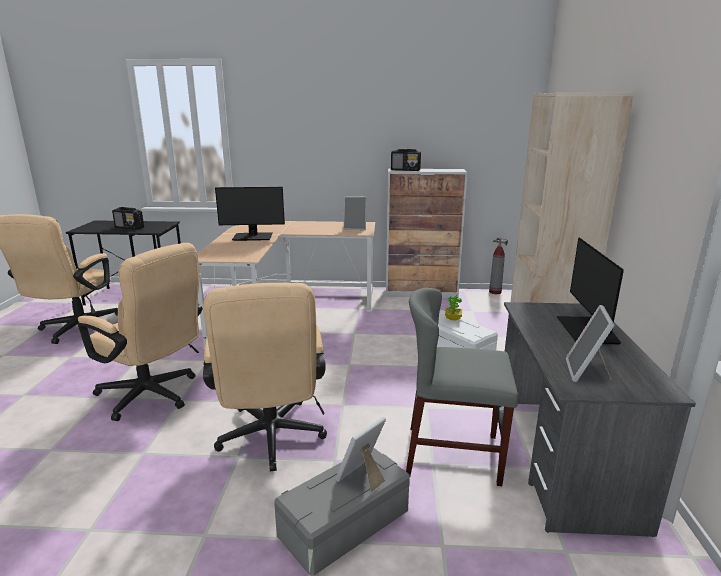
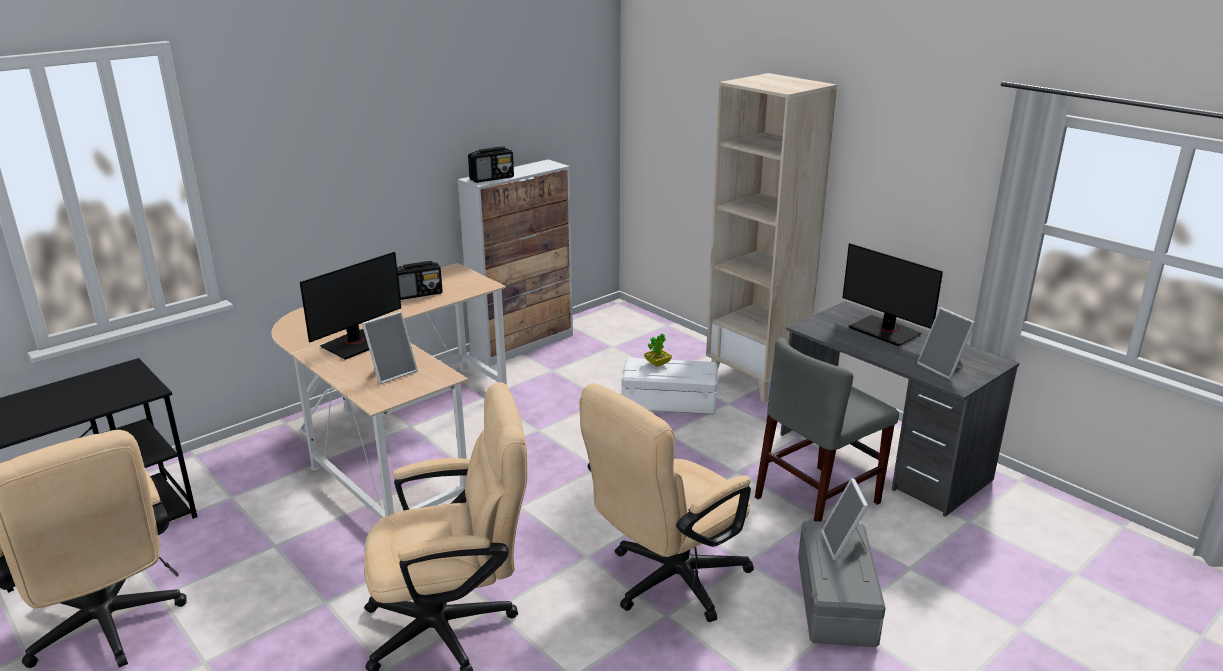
camera: 45 degrees left, 5 degrees up
(129, 228) = (78, 402): radio -> radio (419, 294)
(271, 440) = (667, 582): beige office chair -> beige office chair turned 105 degrees clockwise
(355, 228) = (458, 281): picture frame -> picture frame (392, 372)
(495, 292) = (597, 312): fire extinguisher -> none

